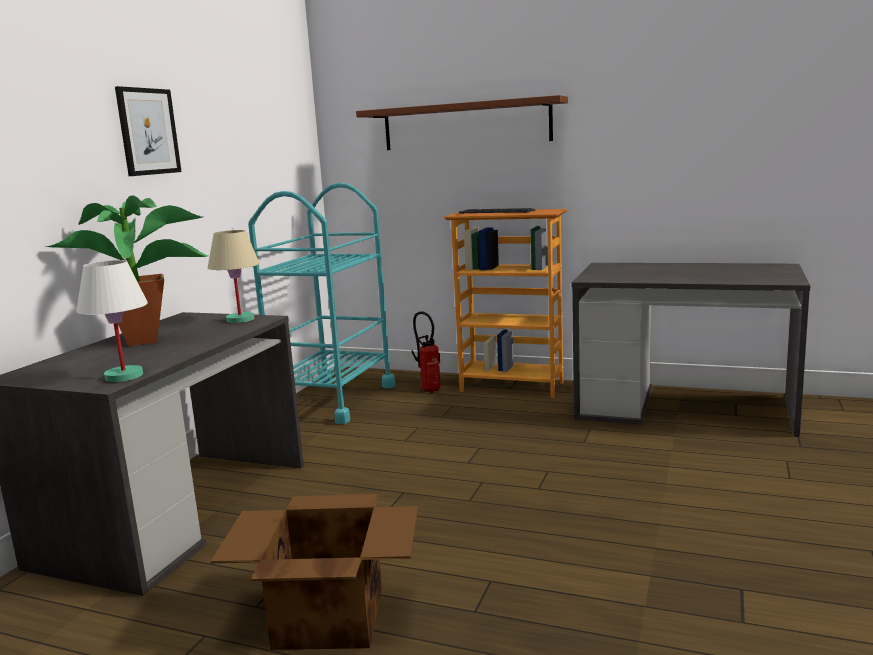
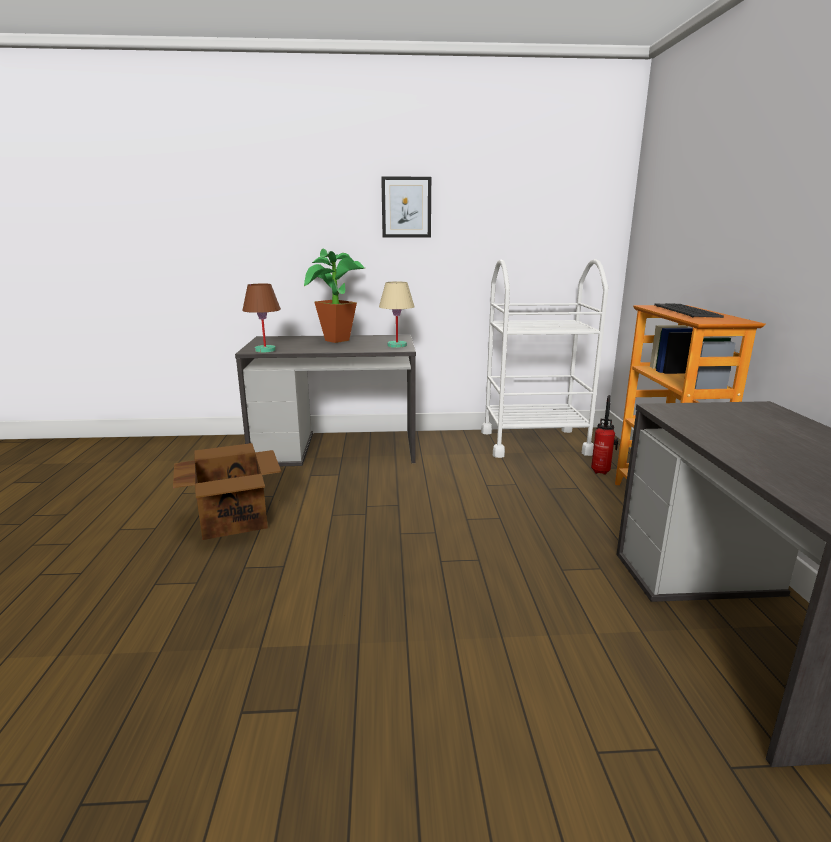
camera: 65 degrees right, 5 degrees up
(123, 376) = (265, 350): white table lamp -> brown table lamp
(333, 400) = (534, 442): turquoise cart -> white cart
(465, 125) = (715, 206): brown shelf -> none

